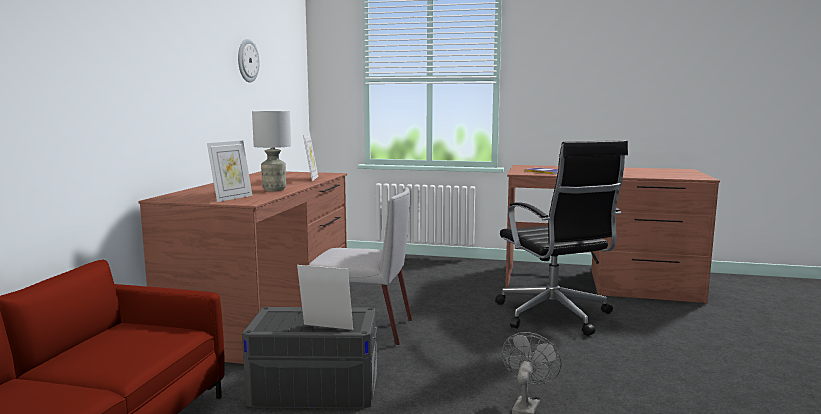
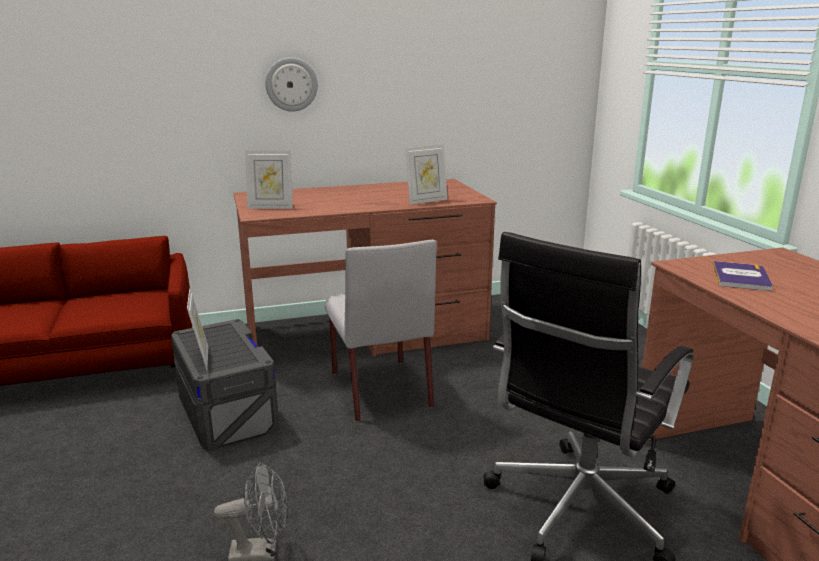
camera: 60 degrees right, 10 degrees up
(247, 60) = (441, 47): wall clock -> wall clock (291, 84)
(274, 190) = (334, 207): grey table lamp -> none

